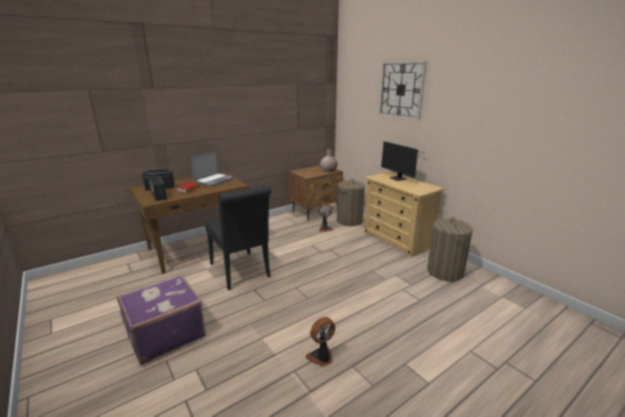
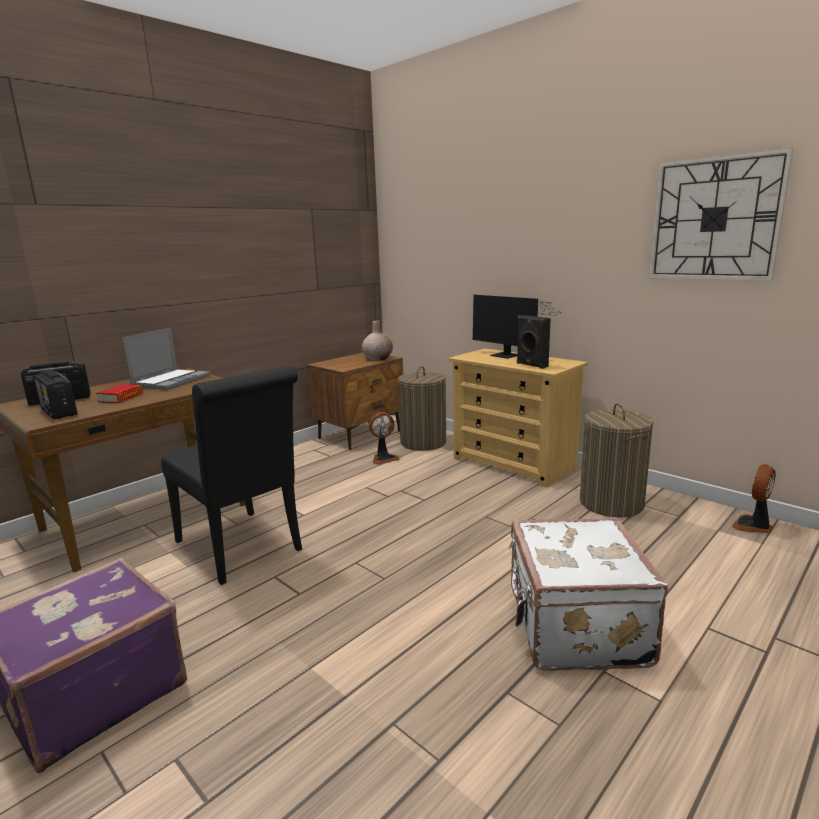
camera: 10 degrees left, 5 degrees down
(321, 357) = (441, 686): fan -> fan (753, 526)
(397, 339) = (574, 627): none -> white suitcase
(401, 90) = (495, 206): wall clock -> wall clock (714, 219)
(409, 187) = (531, 365): none -> black speaker

